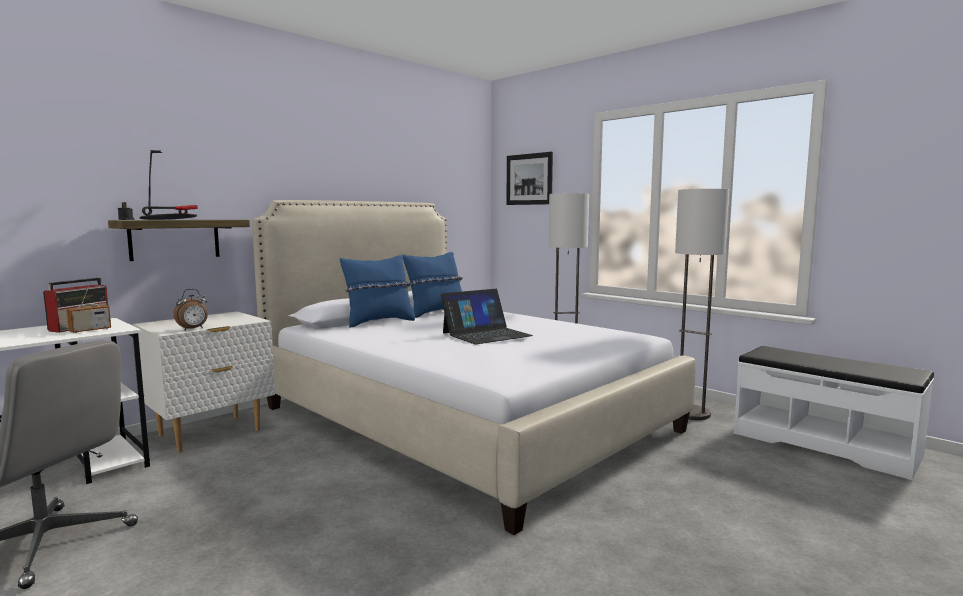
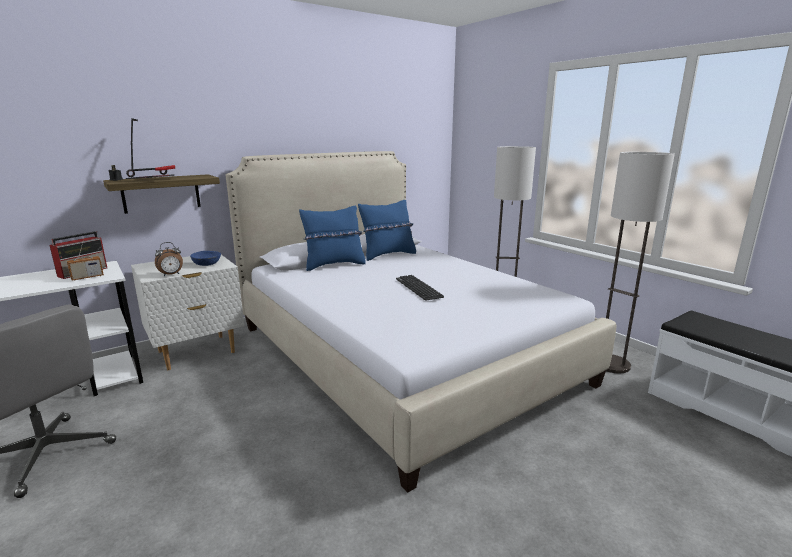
camera: 10 degrees right, 10 degrees up
(230, 320) = (206, 264): none -> blue bowl
(486, 334) = (418, 288): laptop -> keyboard
(529, 179) = (485, 126): picture -> none

